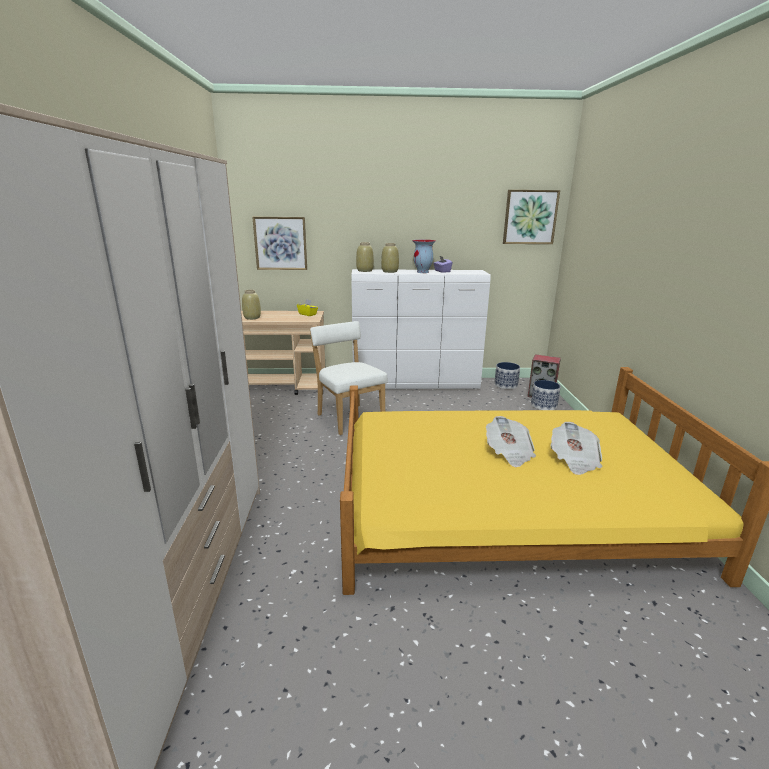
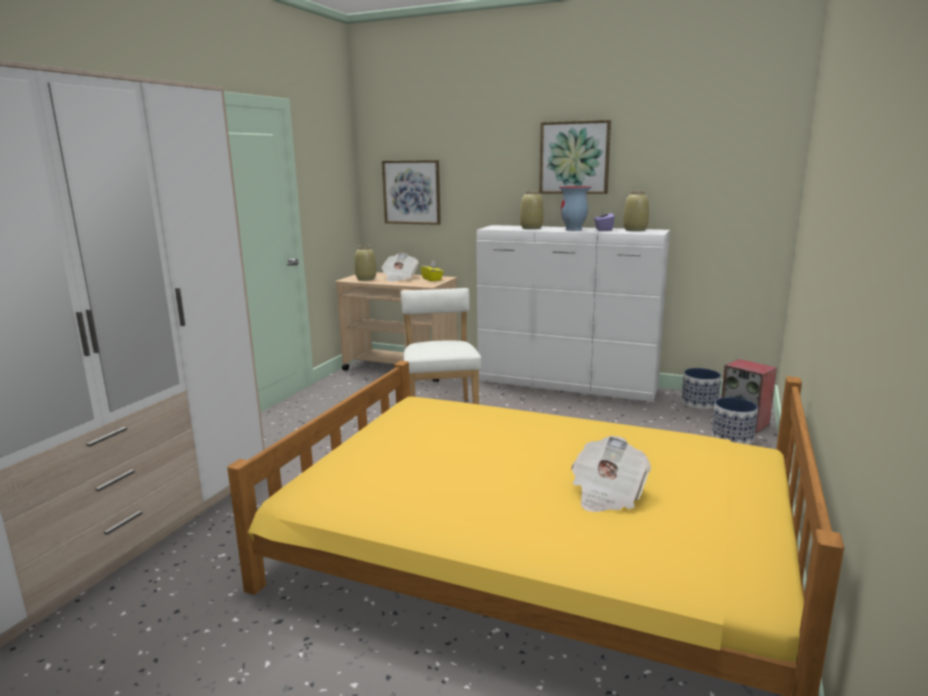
camera: 25 degrees right, 5 degrees down
(365, 271) = (502, 226): beige vase -> beige vase (635, 230)
(509, 453) = (524, 468): newspaper -> newspaper (399, 278)
(530, 217) = (745, 153): picture -> picture (574, 157)

